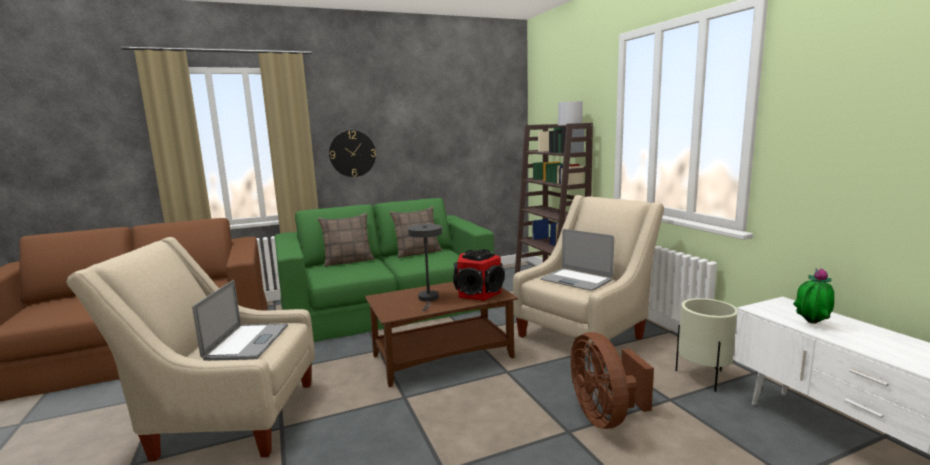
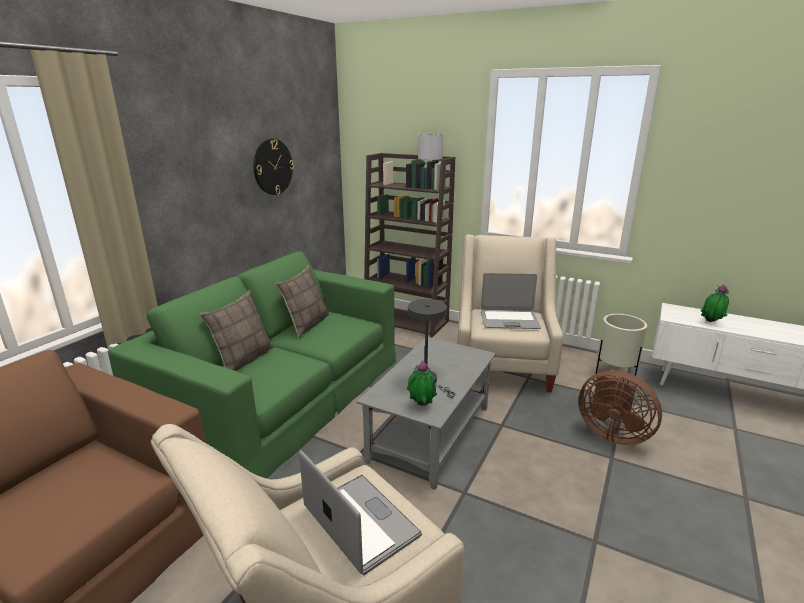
camera: 40 degrees left, 10 degrees up
(352, 153) = (178, 207): wall clock -> wall clock (273, 167)
(394, 309) = (421, 406): none -> potted plant
(443, 356) = (430, 433): brown coffee table -> grey coffee table
(478, 293) = (457, 359): speaker -> none

